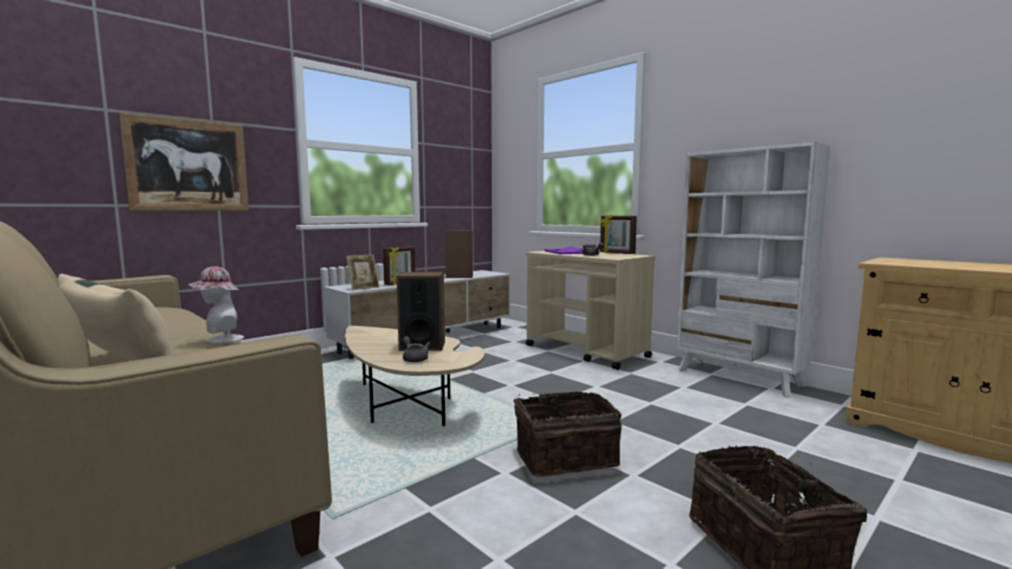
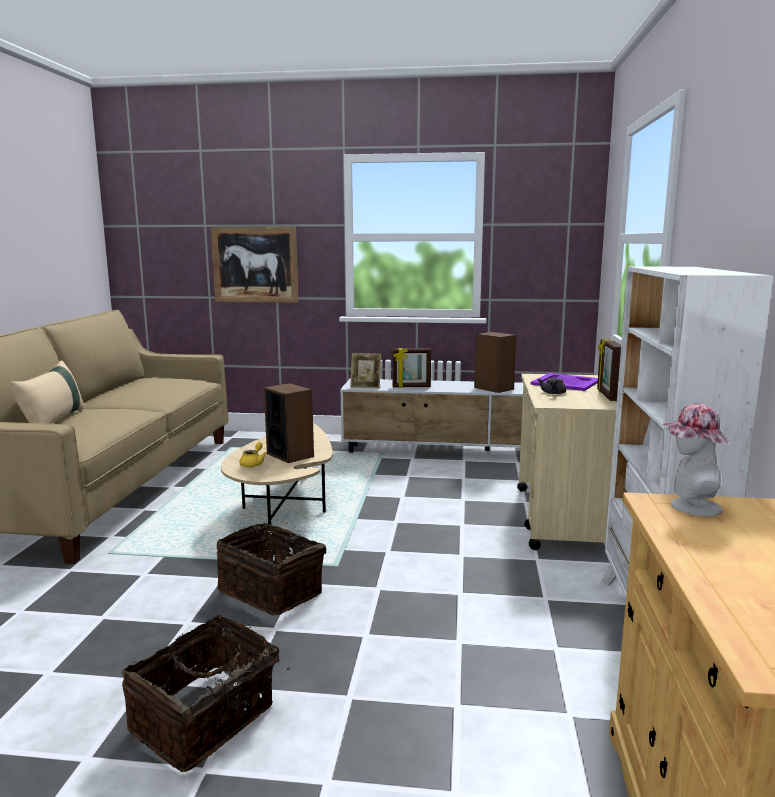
camera: 50 degrees right, 5 degrees up
(220, 340) = (123, 416): hat -> hat (689, 506)
(414, 359) = (253, 463): grey teapot -> yellow teapot

